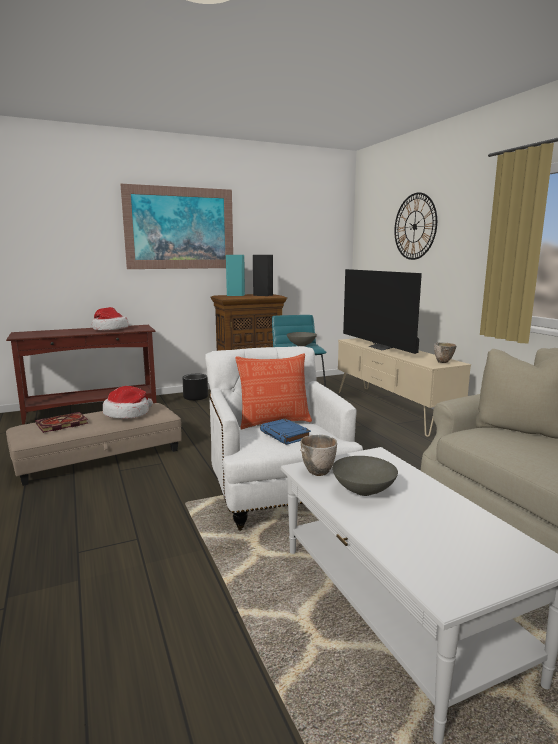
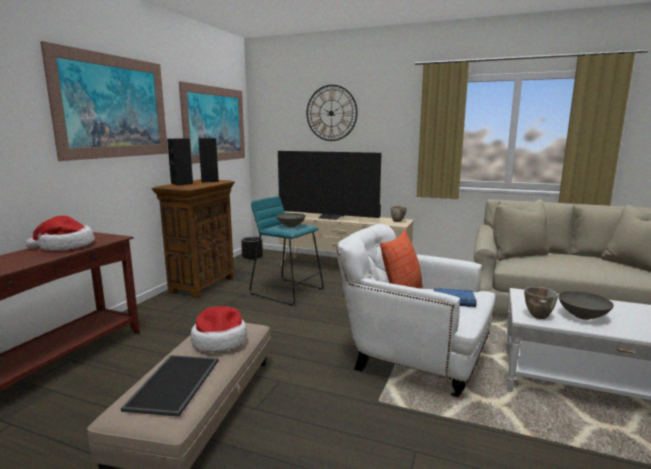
camera: 45 degrees left, 0 degrees up
(61, 424) = (175, 384): book -> tray
(196, 397) = (160, 308): black planter -> black planter (252, 256)
(236, 295) = (182, 184): turquoise speaker -> black speaker
(300, 242) = (215, 124): none -> picture

